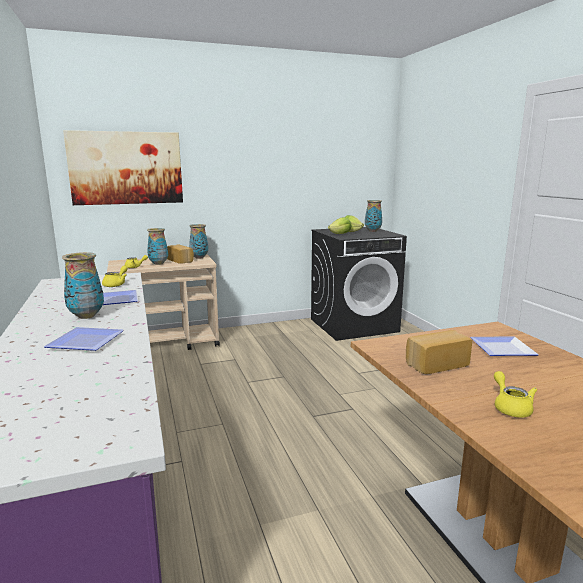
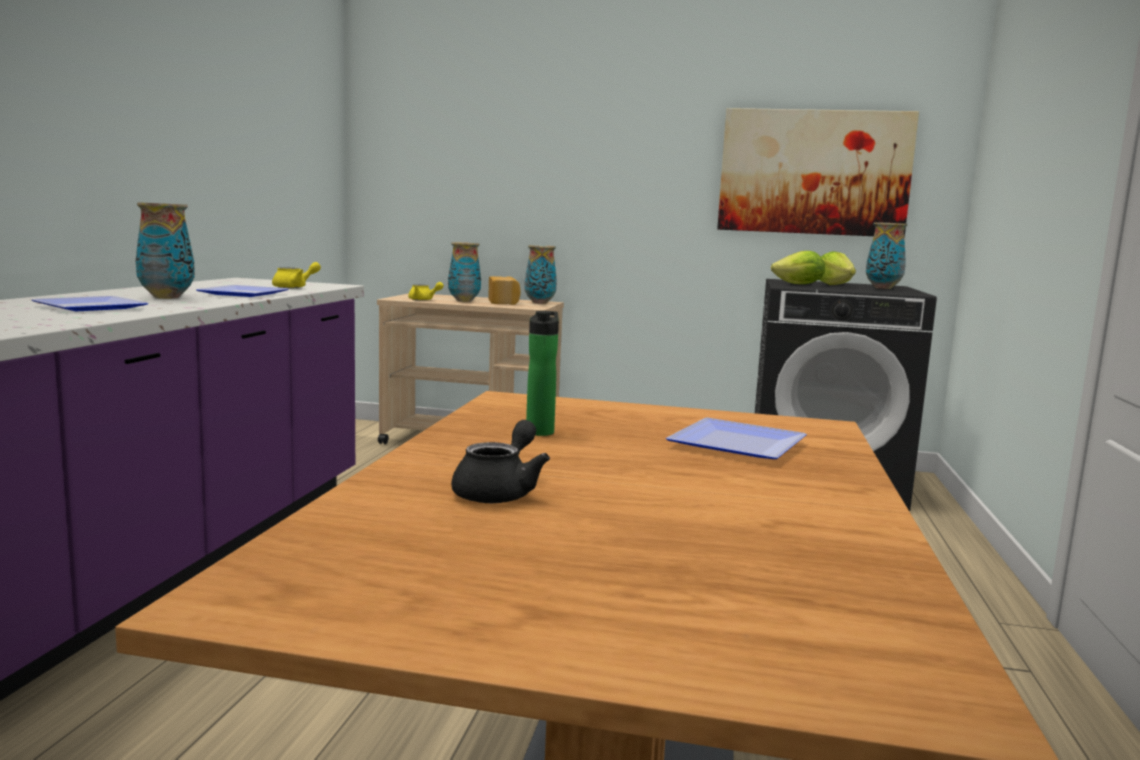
camera: 30 degrees right, 5 degrees down
(126, 168) = (453, 148): picture -> picture (814, 172)
(435, 364) = (540, 431): bread -> bottle
(510, 407) = (500, 492): yellow teapot -> black teapot

